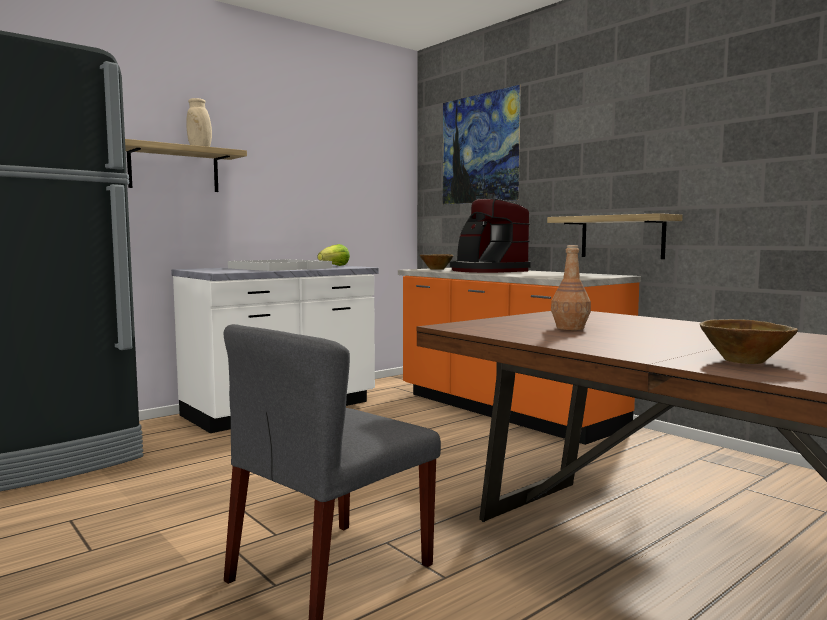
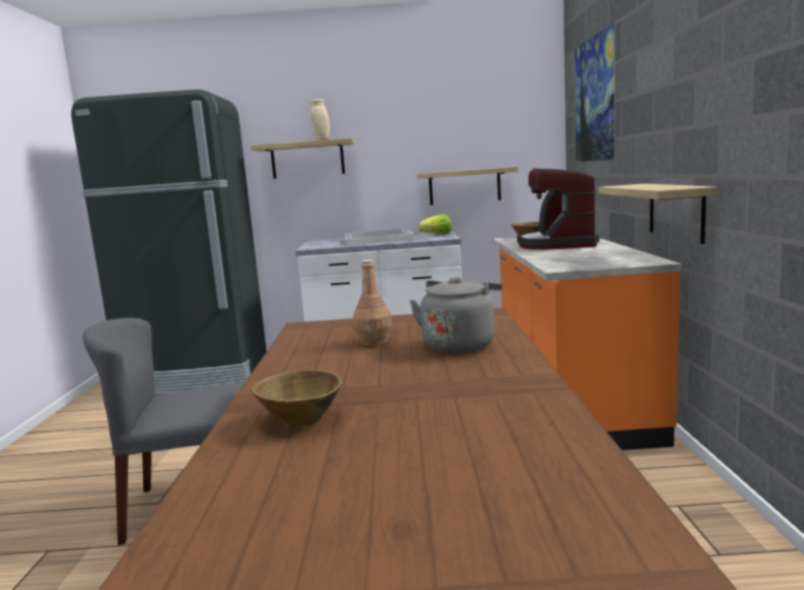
camera: 40 degrees right, 5 degrees up
(337, 220) = (464, 186): none -> shelf
(642, 324) = (460, 344): none -> grey kettle

